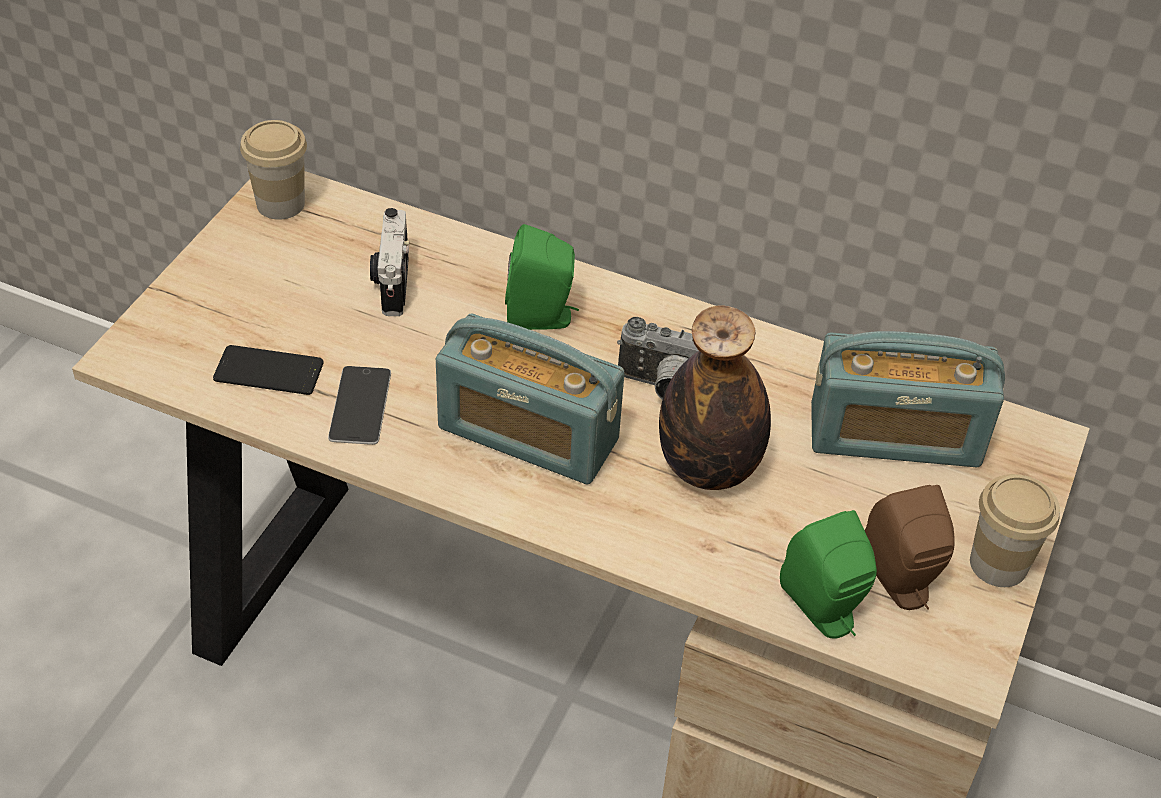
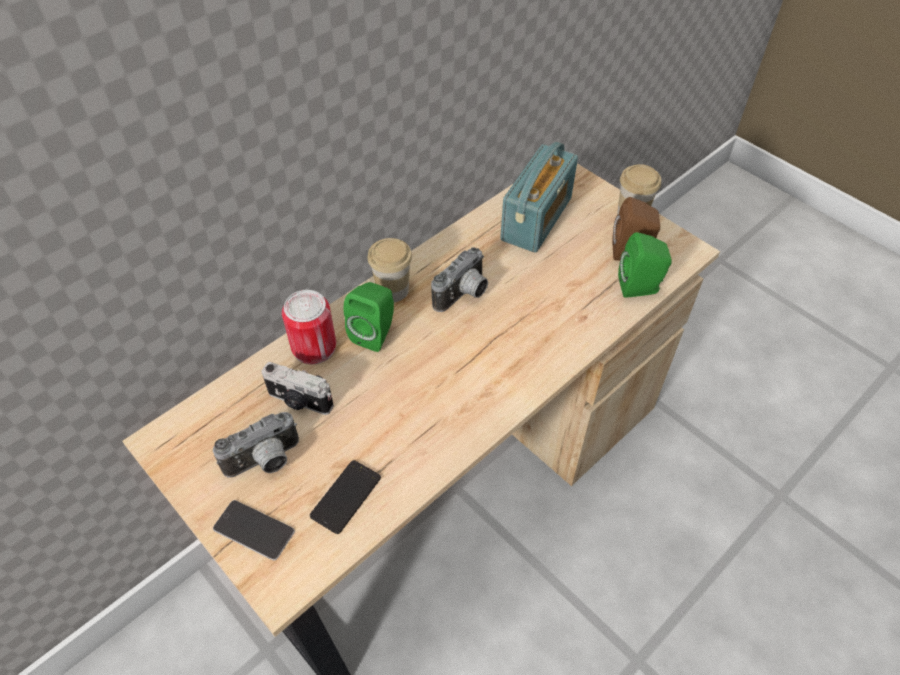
camera: 65 degrees left, 5 degrees up
(280, 204) = (178, 445): cup -> cup (392, 290)
(288, 284) = (265, 462): none -> camera
(360, 405) = (403, 451): phone -> phone (254, 530)
(485, 266) = (314, 347): none -> can
(528, 434) = (468, 370): radio -> none
(708, 468) = (528, 298): bottle -> none

